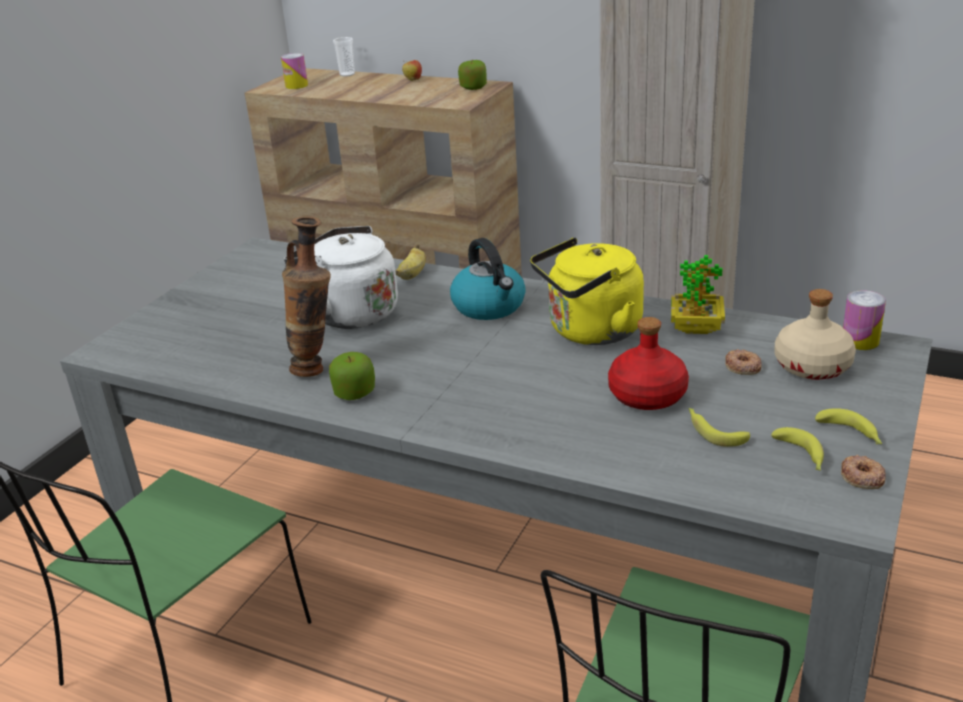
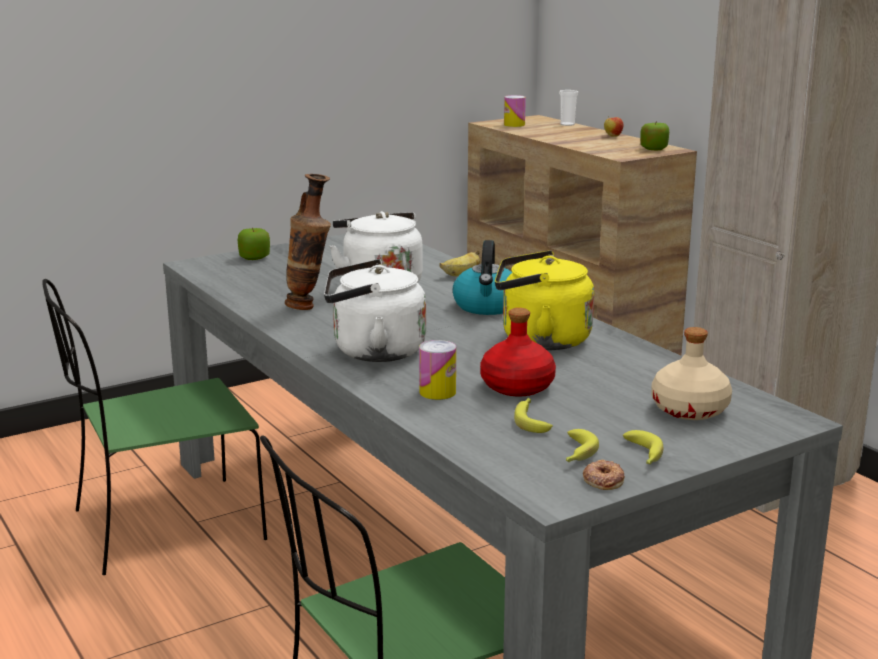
camera: 30 degrees right, 10 degrees down
(354, 393) = (312, 327): apple -> apple (254, 258)
(460, 403) = (373, 352): none -> white kettle
(696, 328) = (632, 361): potted plant -> none
(742, 366) = (627, 393): donut -> none
(860, 341) = (766, 407): can -> can (437, 392)

